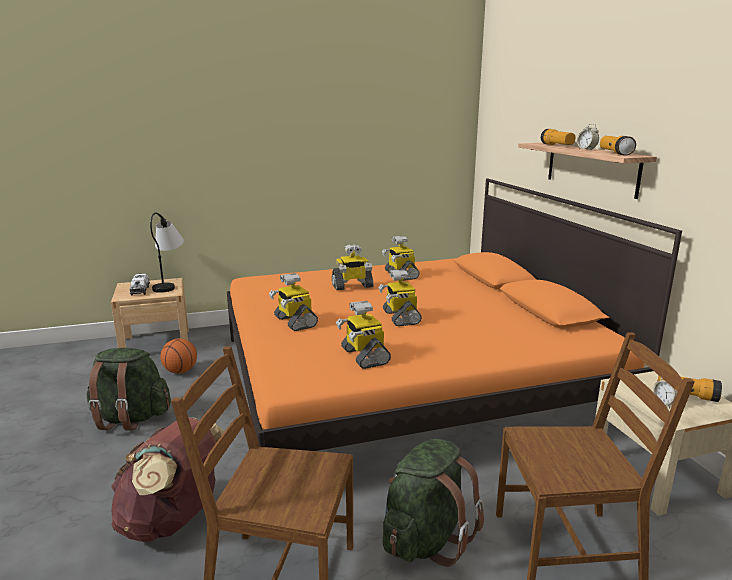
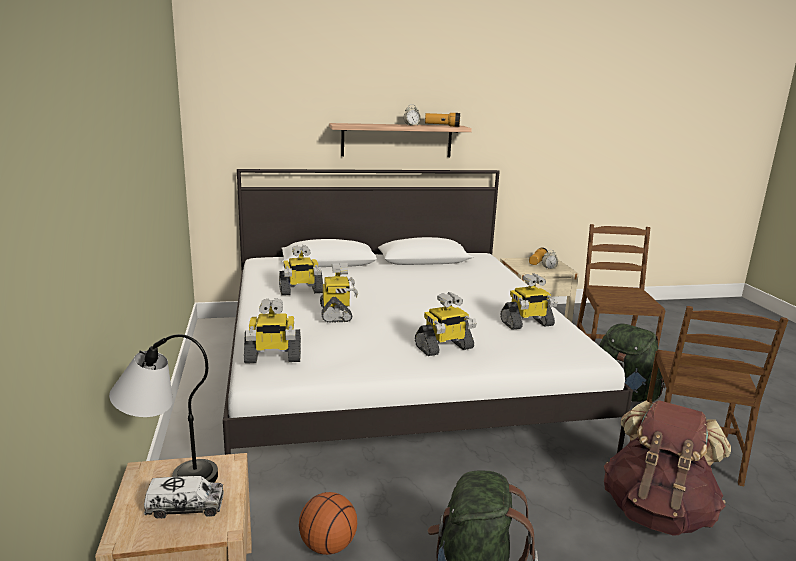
camera: 85 degrees left, 0 degrees up
(400, 317) = (436, 303): toy robot -> toy robot (272, 357)
(406, 380) = (395, 375): orange bed -> white bed
(557, 145) = (368, 124): flashlight -> none

